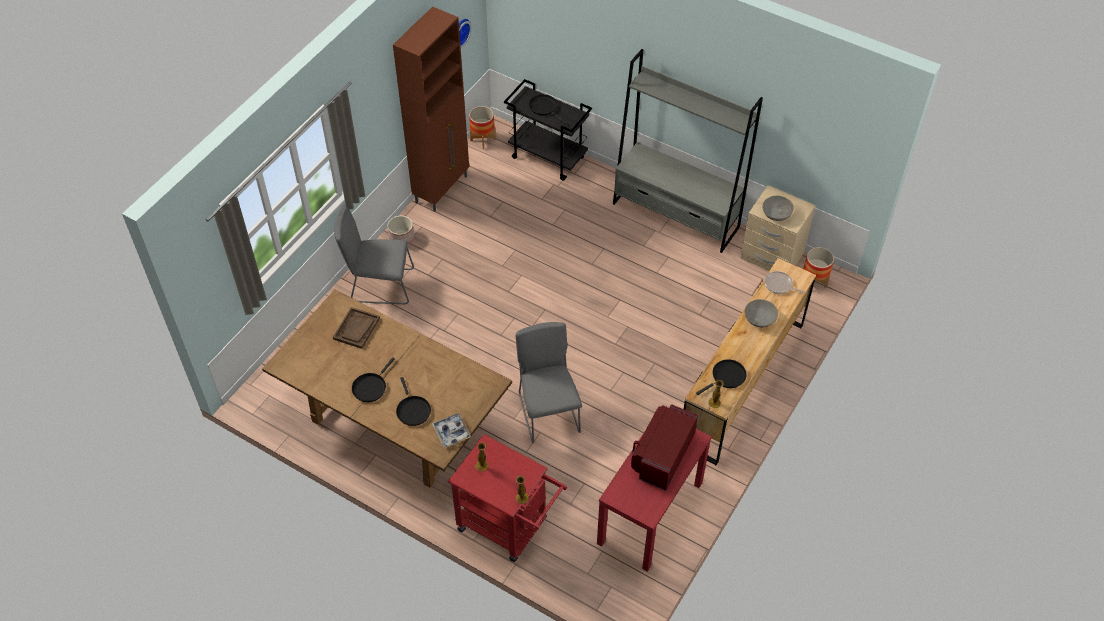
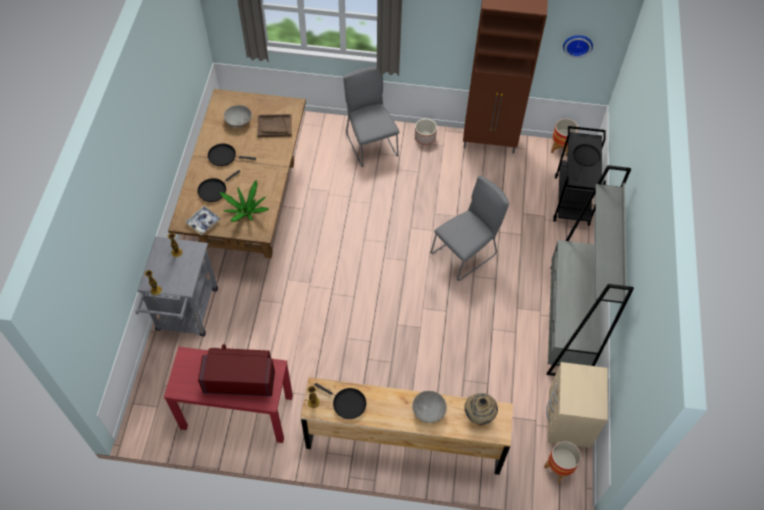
camera: 65 degrees right, 5 degrees up
(459, 389) = (246, 211): none -> potted plant
(509, 527) = (186, 314): red cart -> grey cart
(548, 410) = (305, 300): grey chair -> grey chair (466, 253)
(776, 213) = (574, 387): grey bowl -> grey bowl (238, 121)
(779, 285) = (479, 415): frying pan -> beige vase

